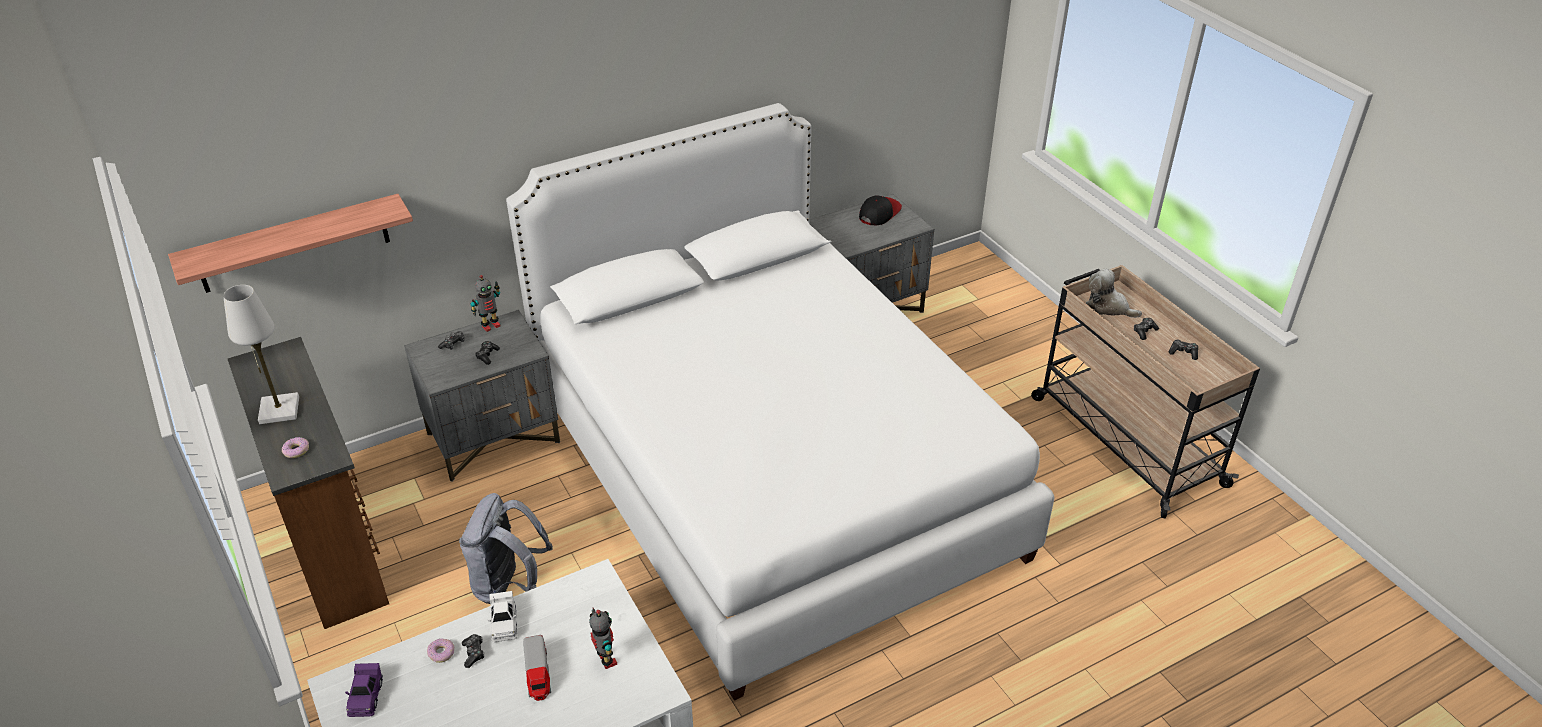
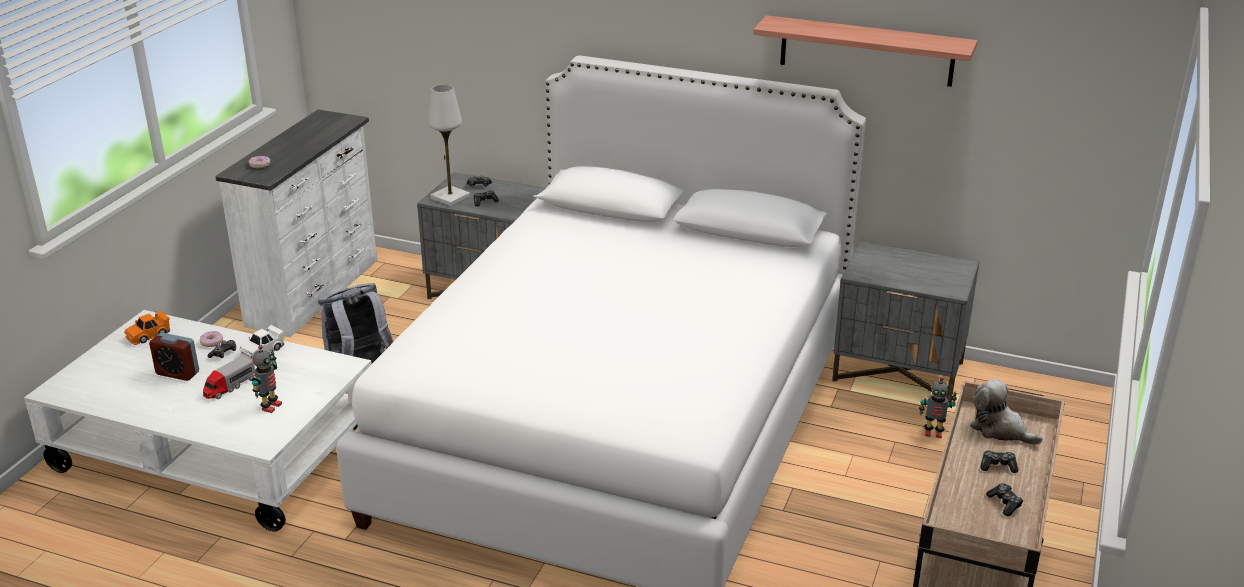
camera: 50 degrees right, 10 degrees down
(279, 410) = (290, 144): white table lamp -> white table lamp (450, 197)
(293, 244) = (389, 42): shelf -> shelf (866, 51)
(335, 547) = (316, 292): brown dresser -> white dresser
(366, 696) = (148, 335): purple toy car -> orange toy car
(467, 703) = (177, 373): none -> alarm clock
(490, 325) = (518, 188): toy robot -> toy robot (933, 433)
(879, 213) = (937, 266): cap -> none
(1108, 307) = (1000, 430): plush toy -> plush toy turned 45 degrees counterclockwise

